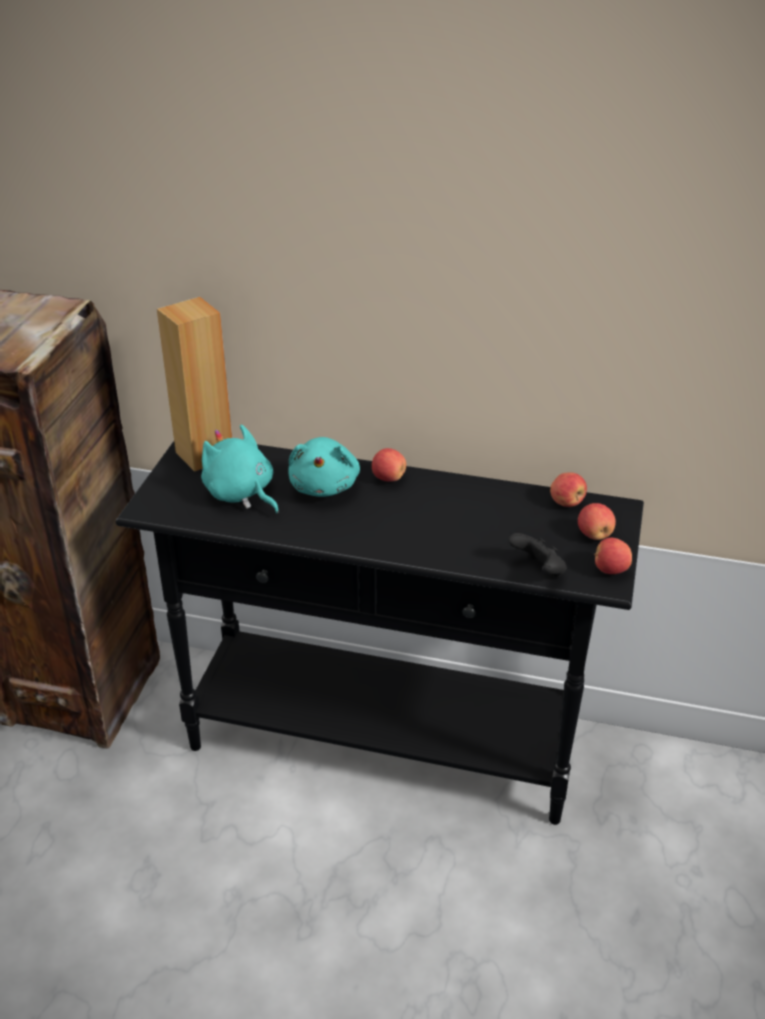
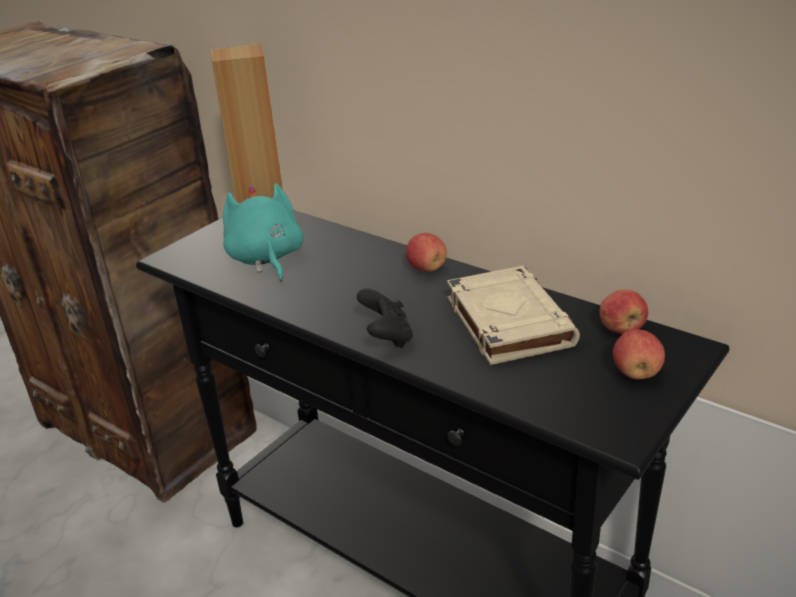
camera: 25 degrees right, 5 degrees down
(324, 486) = (354, 265): turquoise plush toy -> none
(481, 512) = (507, 321): none -> beige book
(539, 571) = (535, 401): black game controller -> black game controller (387, 338)
(610, 569) = (633, 420): apple -> none

